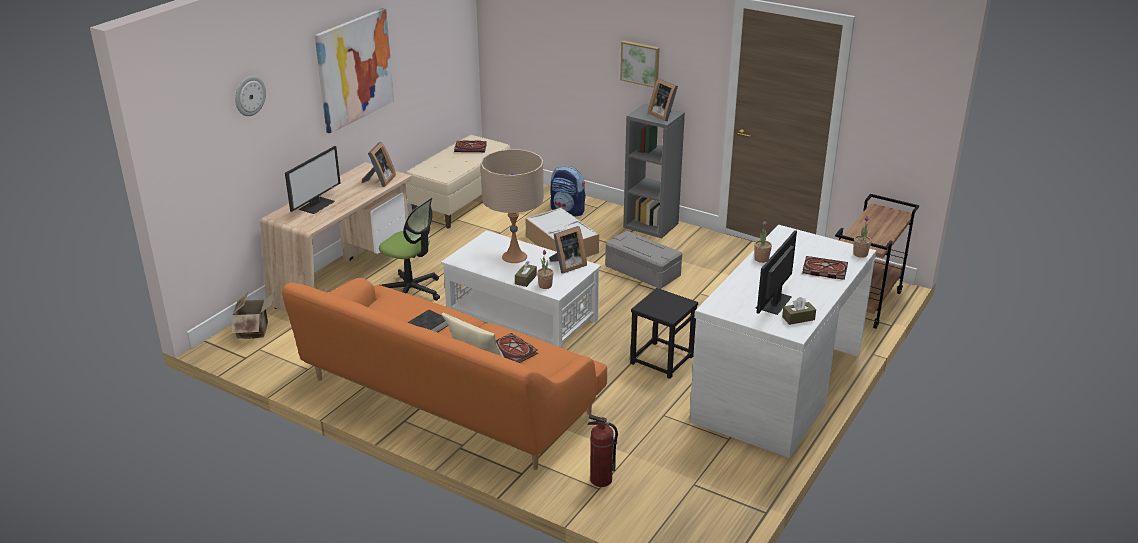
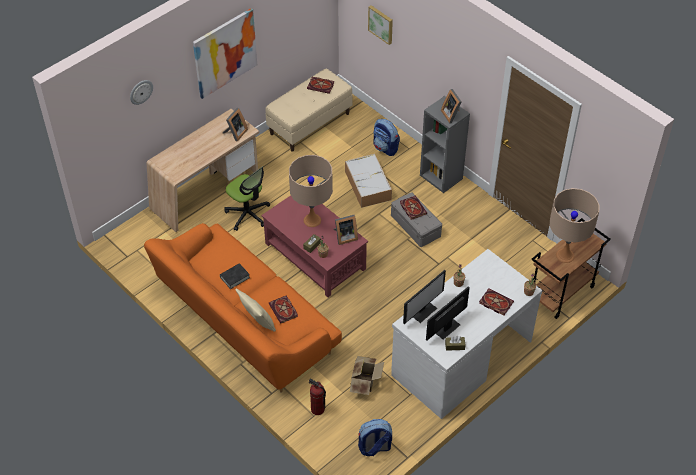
camera: 15 degrees right, 20 degrees up
(256, 331) = (138, 232): cardboard box -> cardboard box (365, 382)
(316, 205) = (186, 153): monitor -> monitor (423, 310)
(521, 317) = (315, 255): white coffee table -> red coffee table
(636, 243) = (412, 208): none -> book
(640, 63) = (444, 68): picture -> picture (381, 24)
(661, 359) = (394, 316): black stool -> none
(710, 510) = (374, 447): none -> backpack
(872, 230) = (565, 255): none -> beige table lamp

